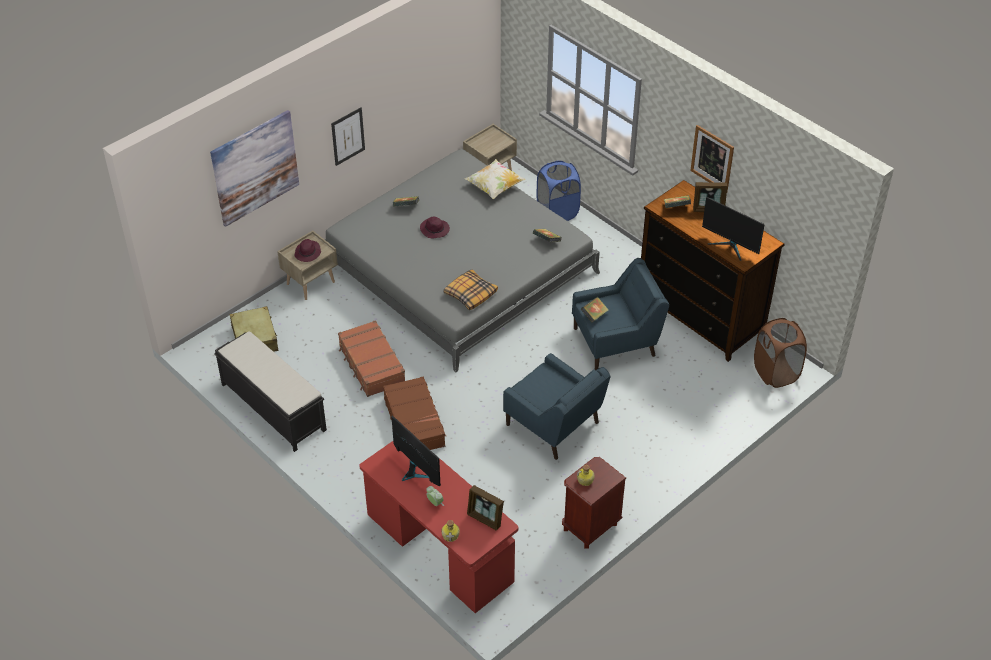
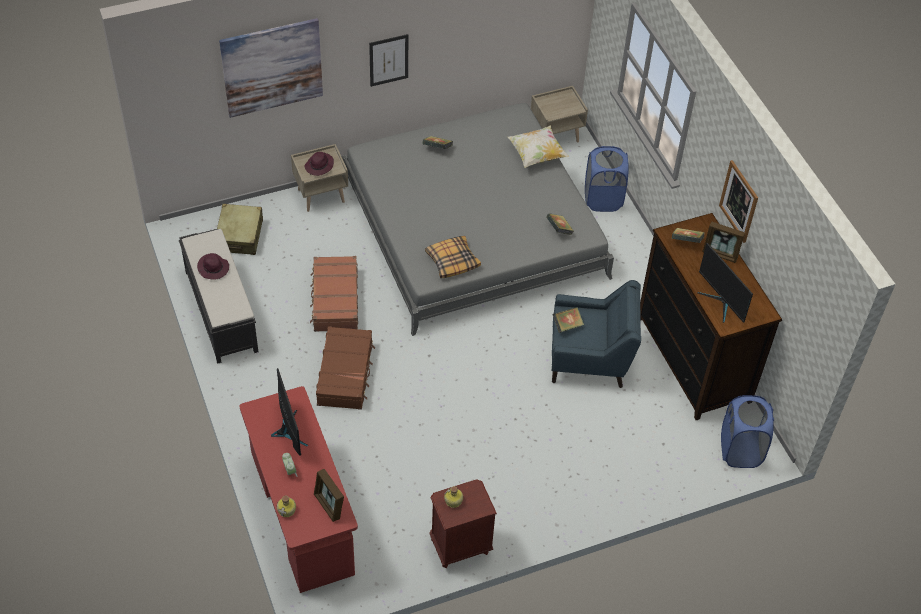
camera: 20 degrees right, 5 degrees up
(435, 230) = (453, 181): purple hat -> purple hat (213, 268)
(554, 425) = (480, 426): blue armchair -> none
(776, 373) = (740, 450): brown laundry basket -> blue laundry basket

